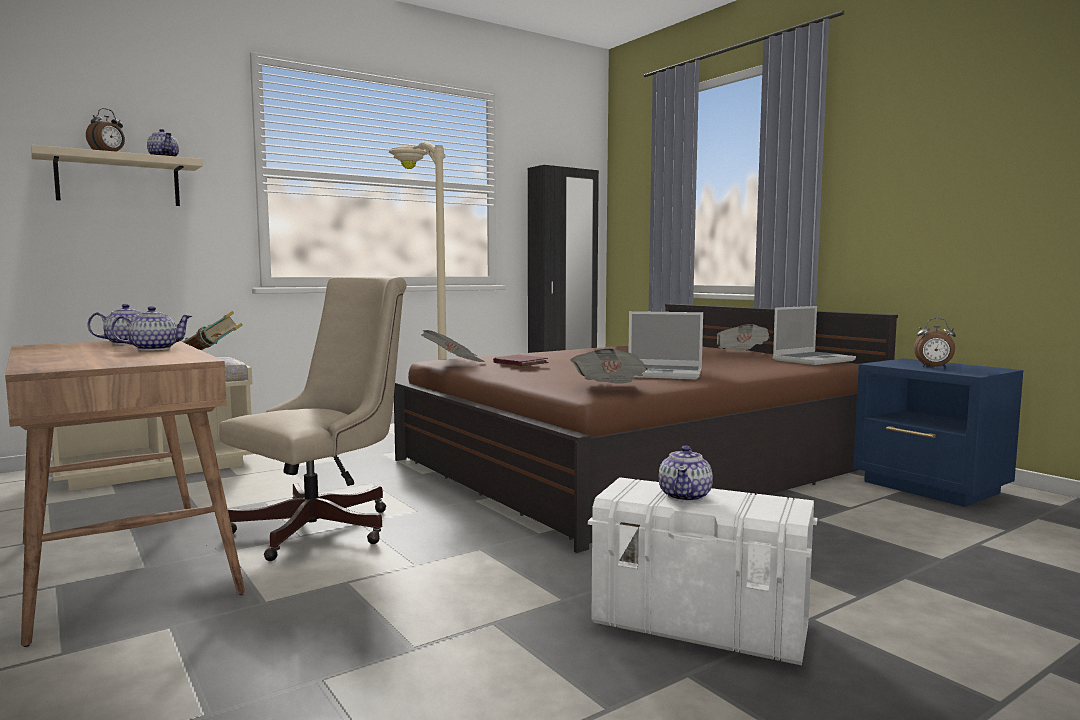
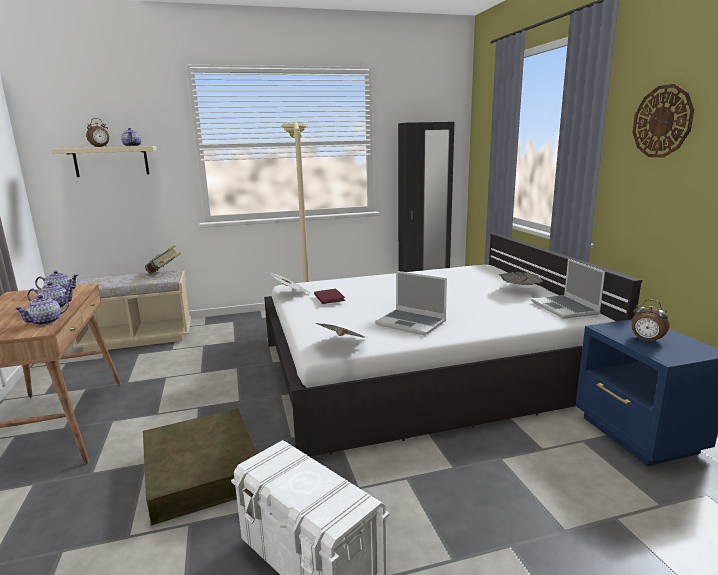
camera: 20 degrees right, 10 degrees up
(325, 527) = (176, 408): beige office chair -> none
(448, 576) = (202, 471): none -> brown storage box
(639, 463) = (423, 369): brown bed -> white bed
(685, 496) = (296, 476): teapot -> teapot (46, 322)
(813, 360) = (565, 308): laptop -> laptop turned 90 degrees clockwise
(890, 147) = (662, 121): none -> wall clock

